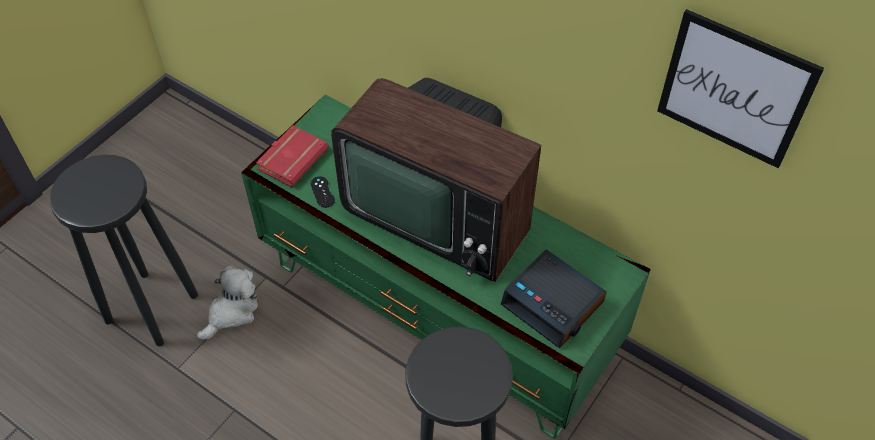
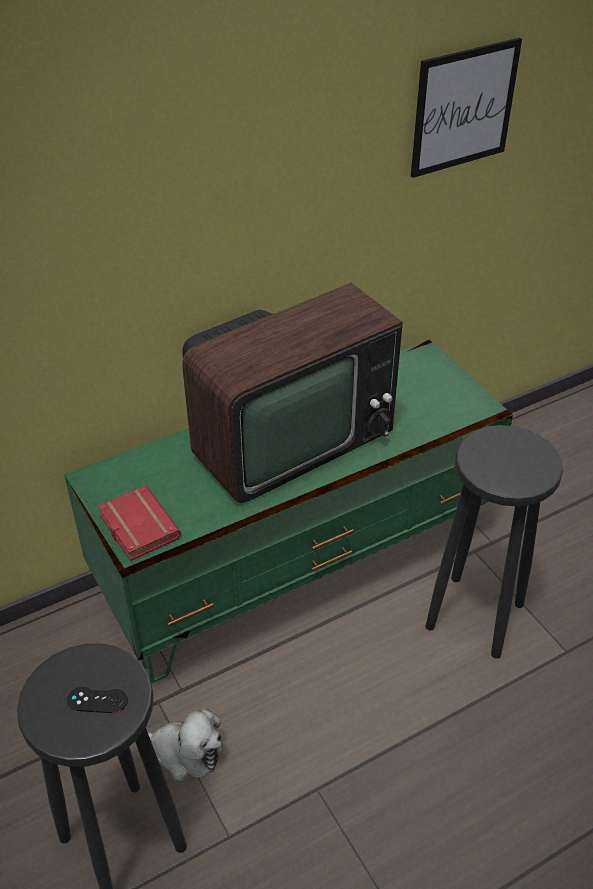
camera: 65 degrees left, 10 degrees down
(232, 311) = (184, 752): plush toy -> plush toy turned 135 degrees clockwise
(322, 192) = (203, 516): black game controller -> black game controller (97, 700)
(553, 304) = (435, 403): alarm clock -> none

